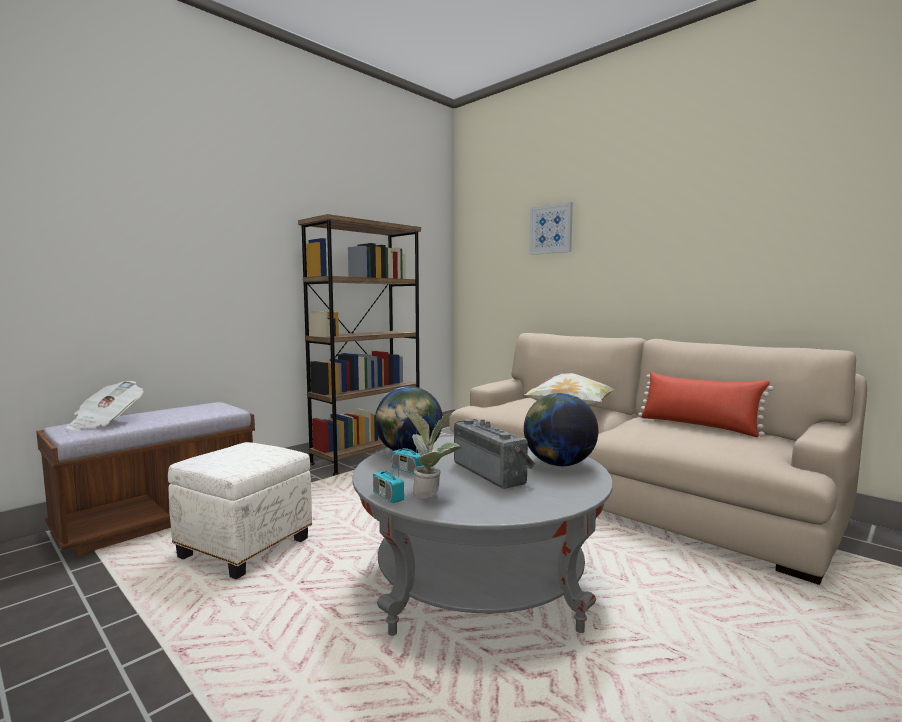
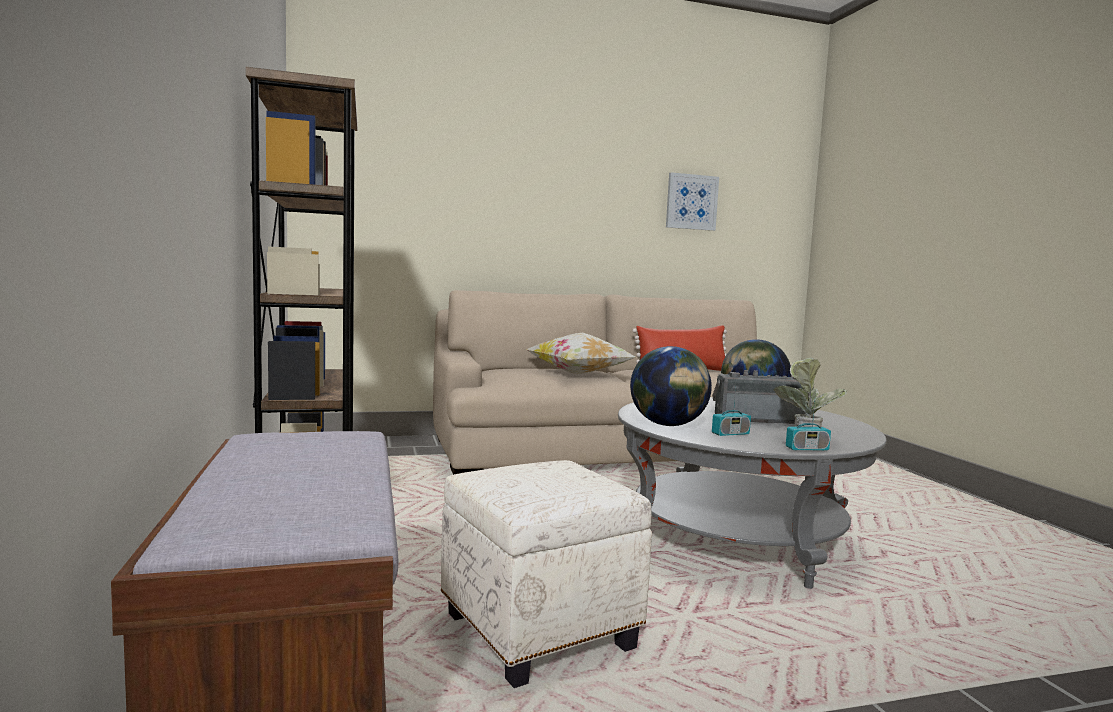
camera: 60 degrees left, 0 degrees up
(106, 422) = (282, 498): newspaper -> none
(551, 229) = (469, 160): picture -> picture (691, 202)

